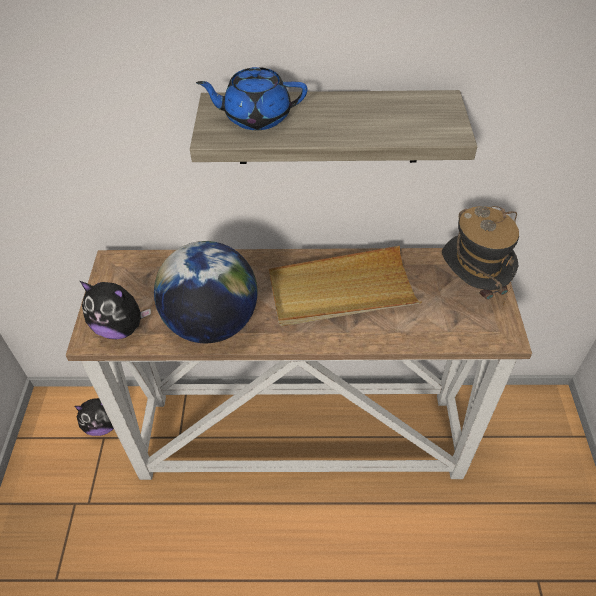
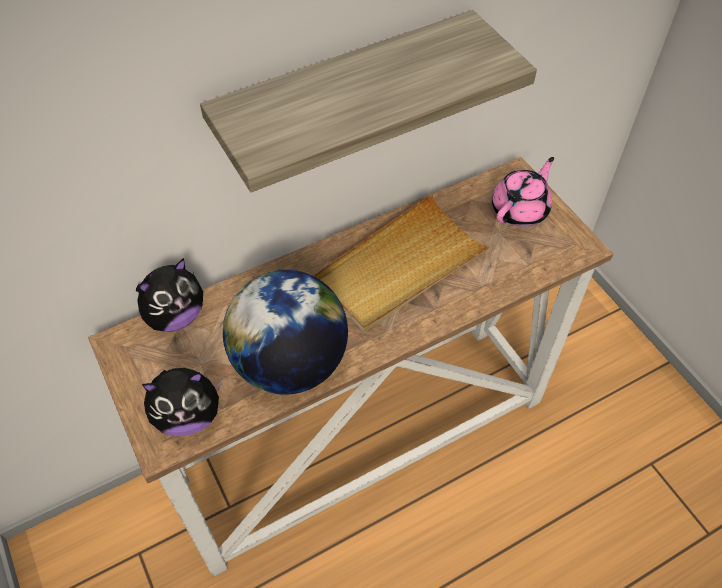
camera: 30 degrees left, 5 degrees up
(103, 425) = (129, 540): plush toy -> plush toy (175, 316)
(256, 117) = (291, 113): blue teapot -> none
(471, 287) = (520, 209): hat -> pink teapot

